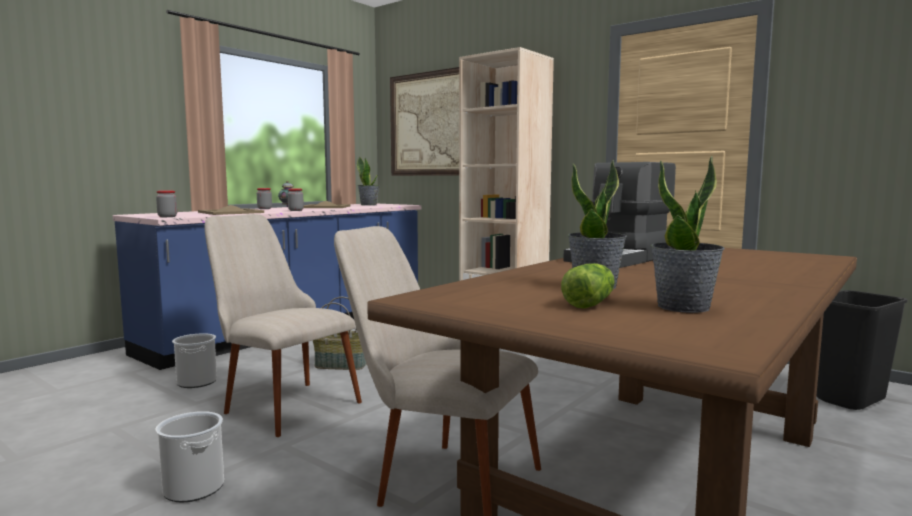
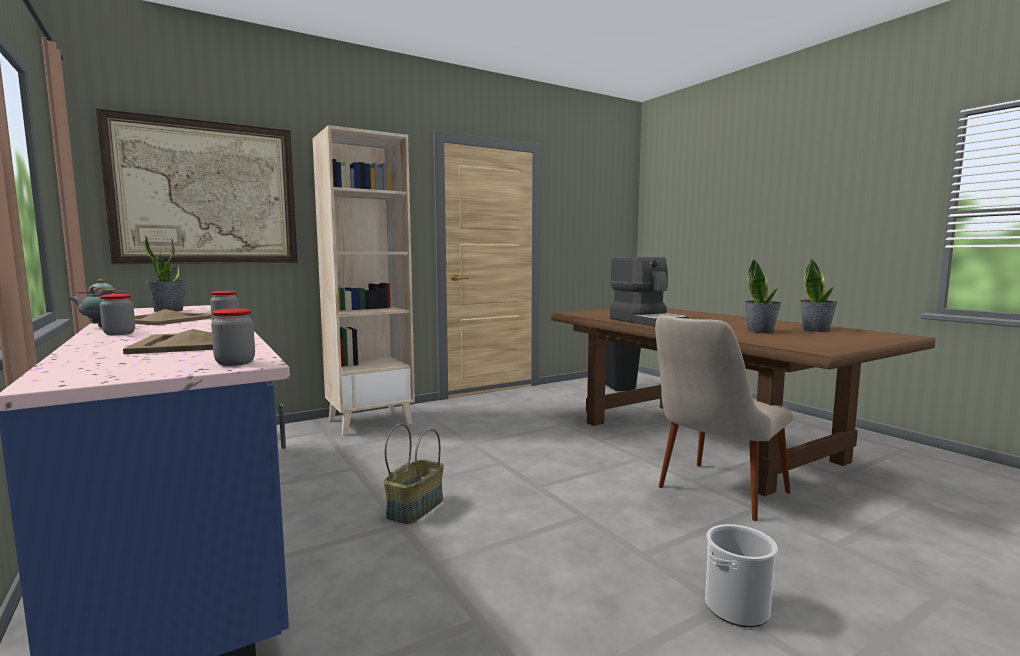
camera: 70 degrees left, 0 degrees up
(197, 382) = (379, 622): bucket -> none
(280, 402) = (519, 552): beige chair -> none
(591, 303) = (814, 335): lettuce -> none

